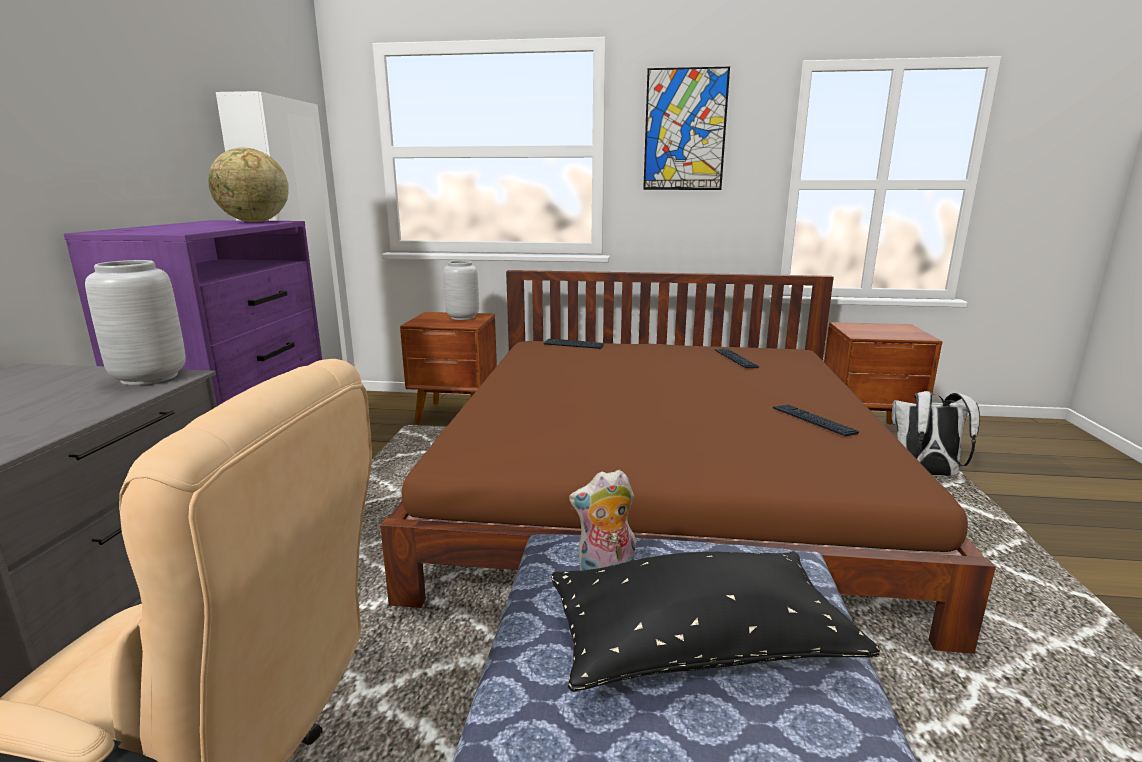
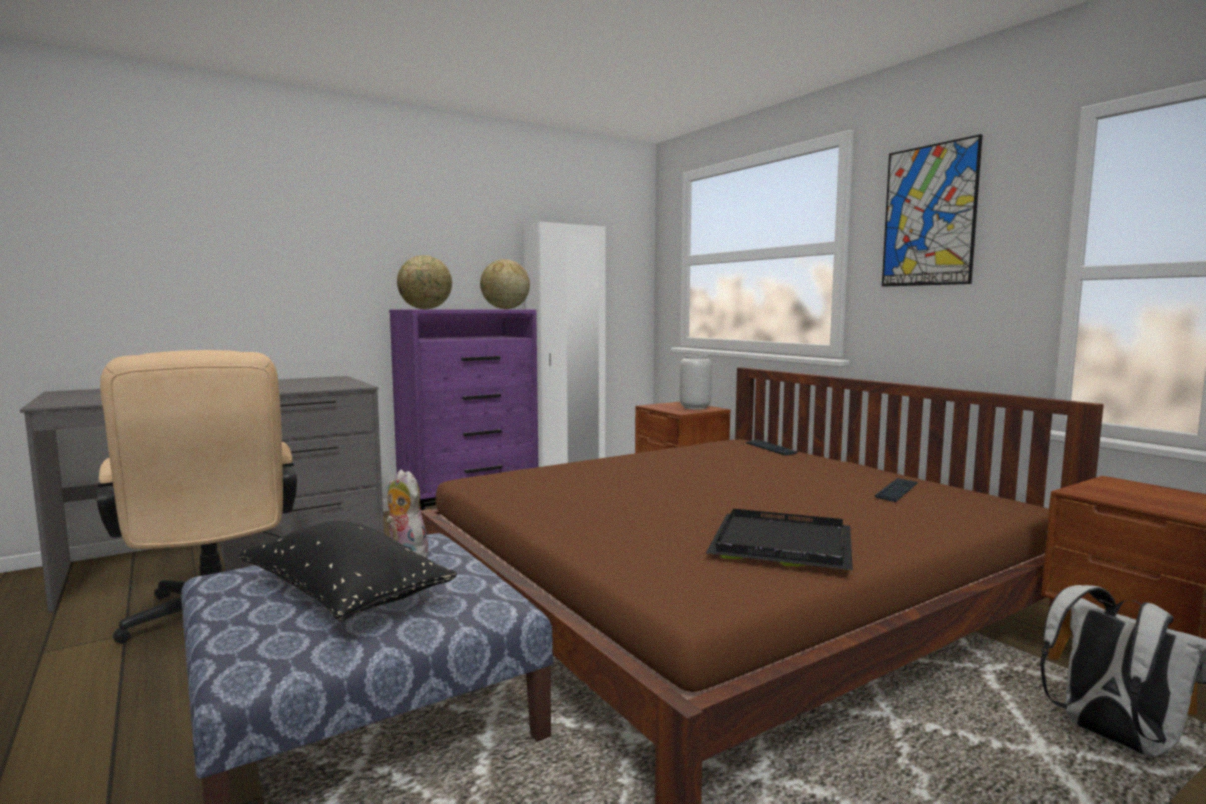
camera: 50 degrees right, 10 degrees down
(148, 378) = (350, 385): grey vase -> none
(179, 231) = (425, 309): none -> globe
(813, 421) = (784, 544): keyboard -> black tray

